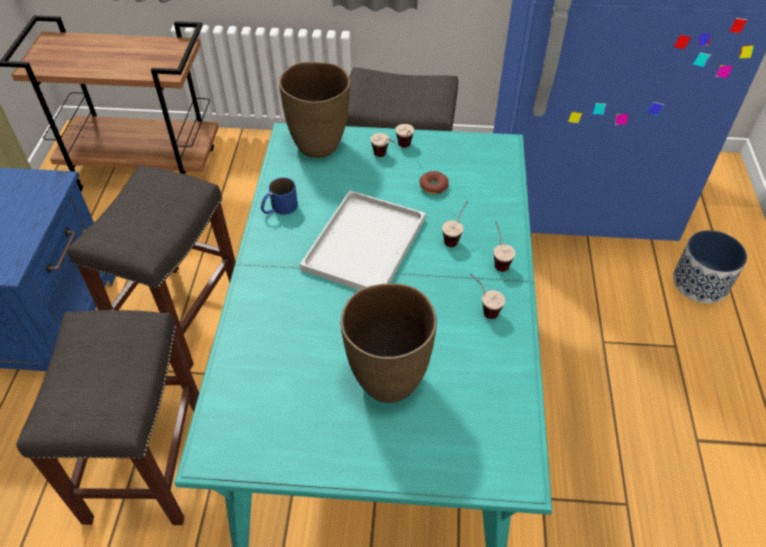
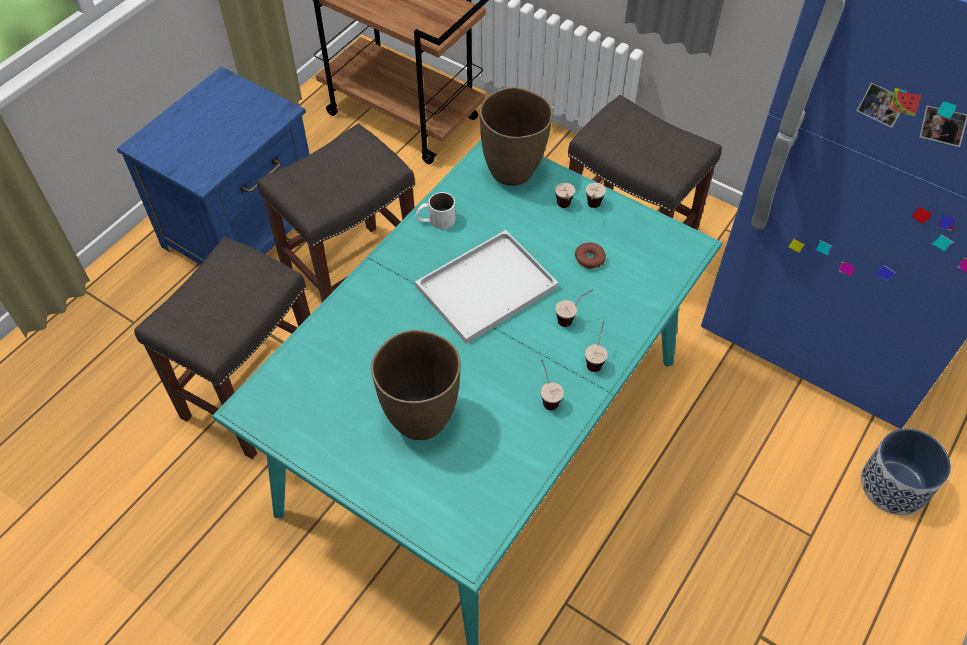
camera: 30 degrees right, 5 degrees up
(279, 208) = (435, 220): blue mug -> white mug

